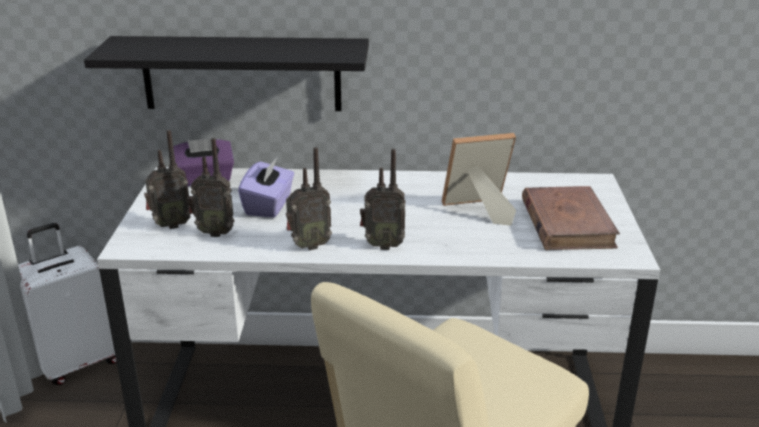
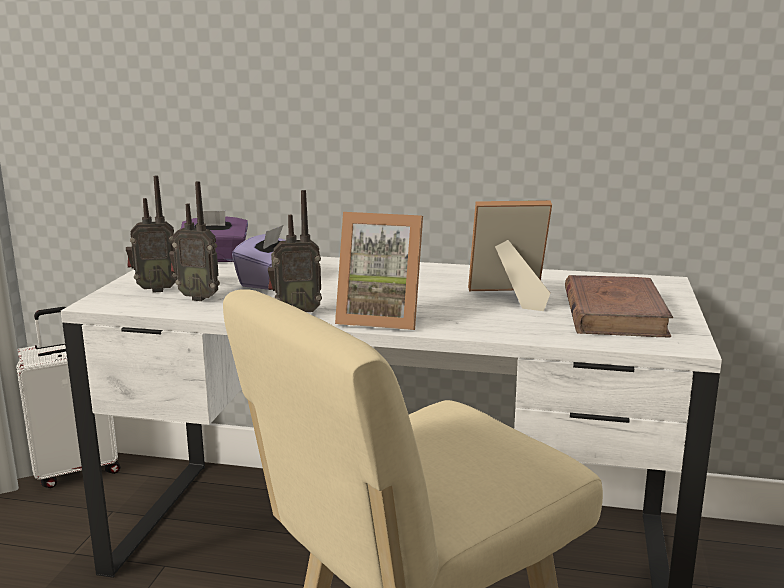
camera: 10 degrees right, 10 degrees down
(241, 73) = (264, 145): black shelf -> none
(382, 245) = (381, 318): radio -> picture frame

